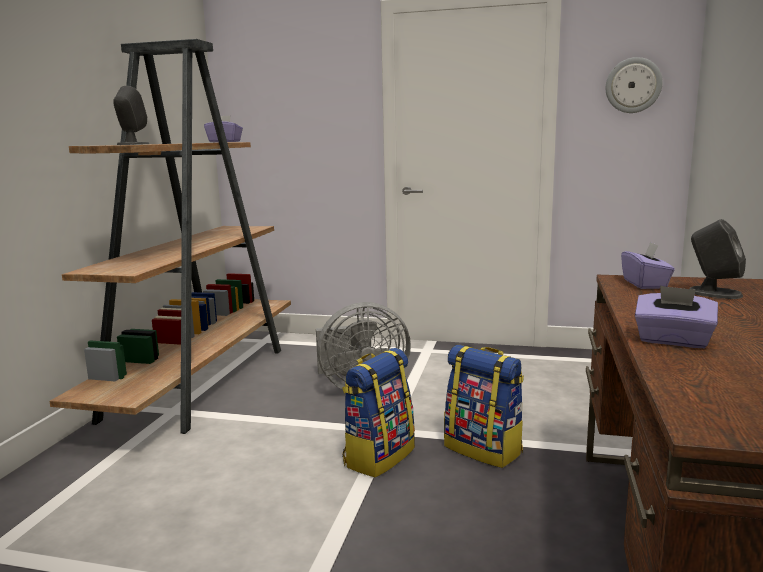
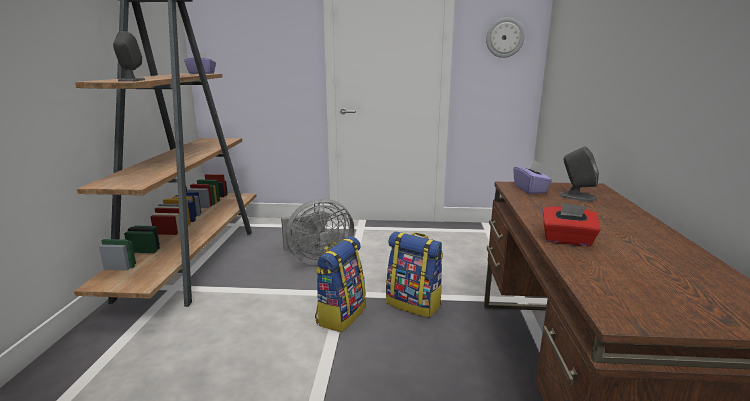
camera: 10 degrees left, 5 degrees up
(673, 341) = (567, 240): purple tissue box -> red tissue box

